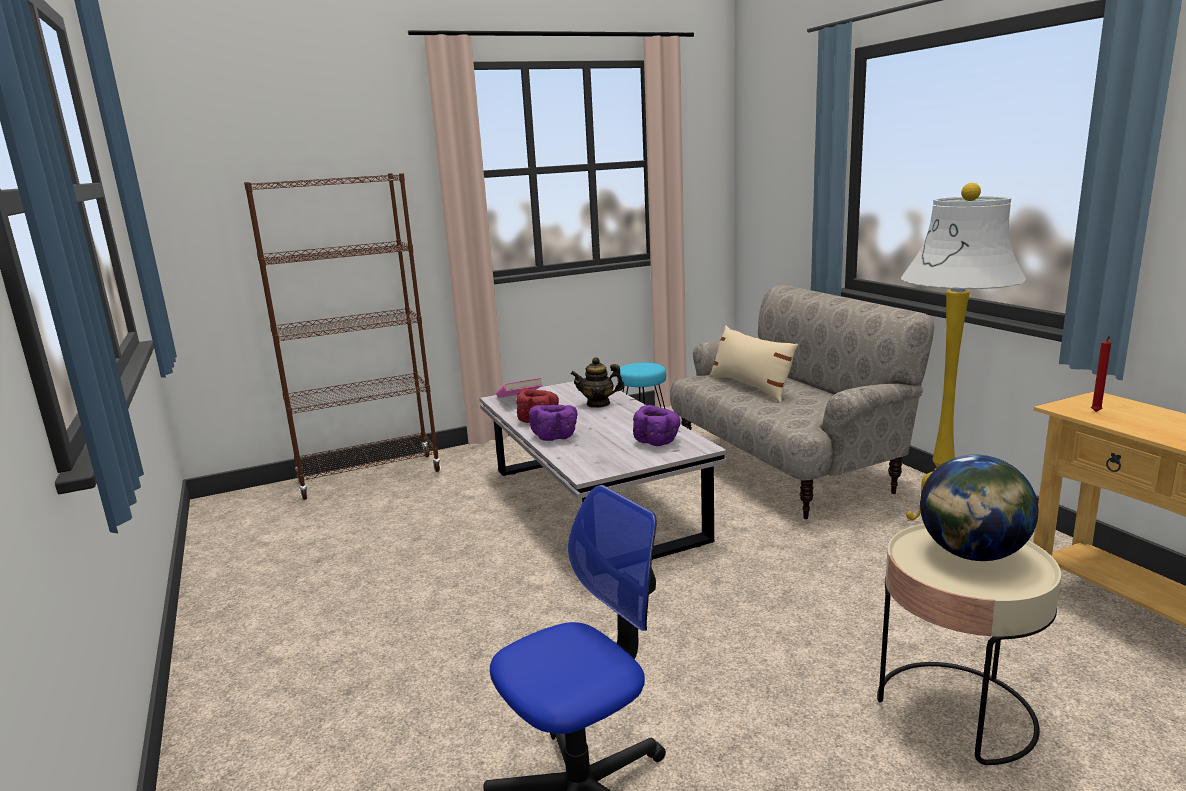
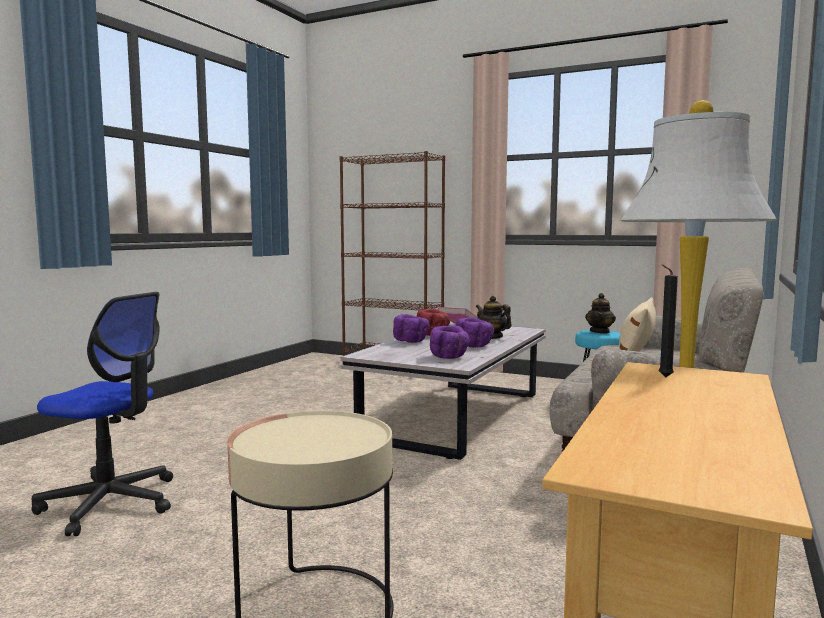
camera: 50 degrees right, 10 degrees down
(625, 420) = (474, 345): none -> purple bowl
(640, 366) = (600, 332): none -> teapot
(972, 554) = (324, 436): globe -> none
(1096, 412) = (663, 377): red candle -> black candle

